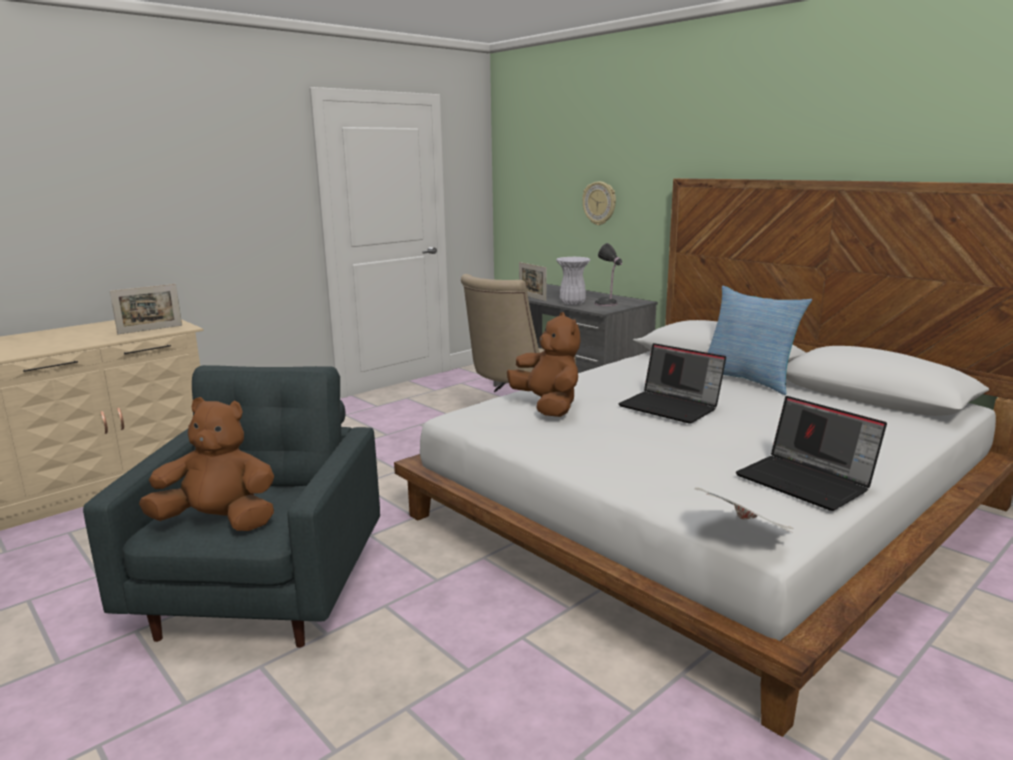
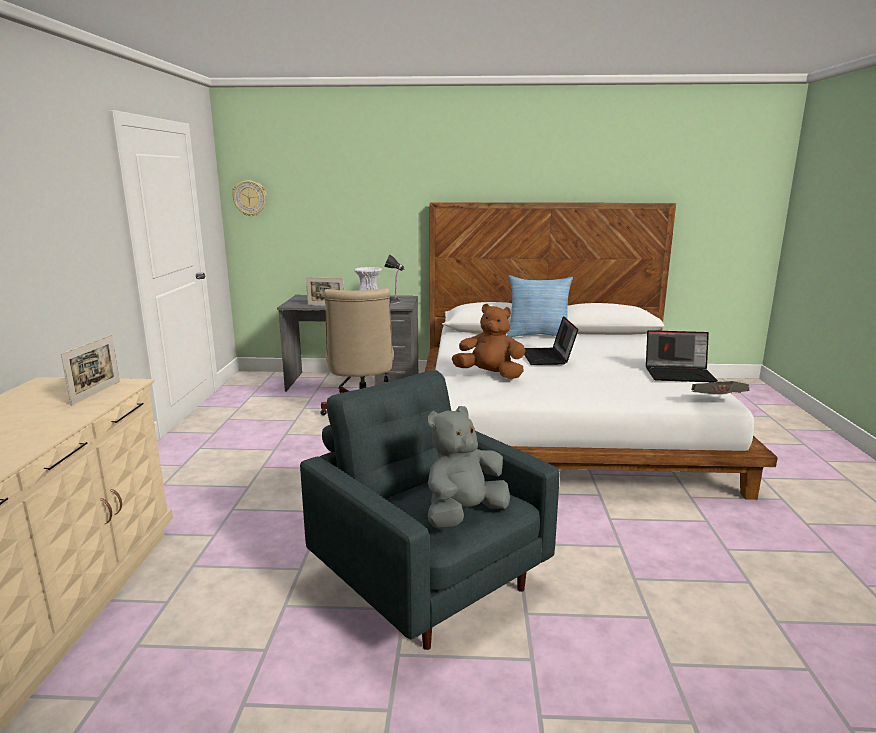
camera: 45 degrees left, 0 degrees up
(219, 522) = (463, 515): brown plush toy -> grey plush toy
(599, 203) = (353, 223): wall clock -> wall clock (250, 198)
(671, 407) = (547, 357): laptop -> laptop turned 90 degrees clockwise

